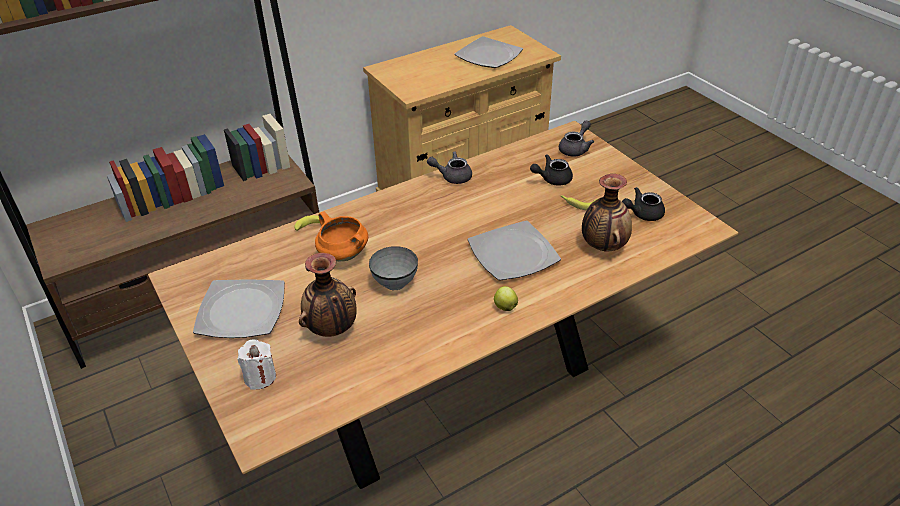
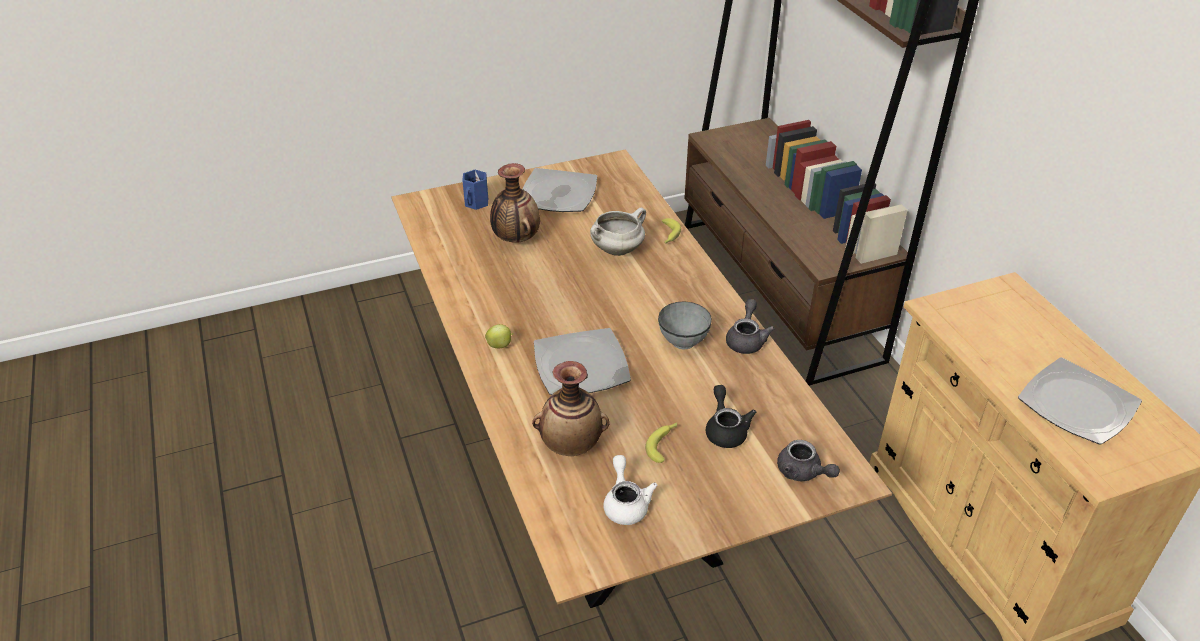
camera: 100 degrees right, 0 degrees up
(260, 377) = (476, 203): white candle -> blue mug
(342, 255) = (617, 249): orange cooking pot -> white cooking pot
(395, 282) = (564, 278): grey bowl -> grey bowl (684, 341)
(642, 214) = (626, 503): black teapot -> white teapot

